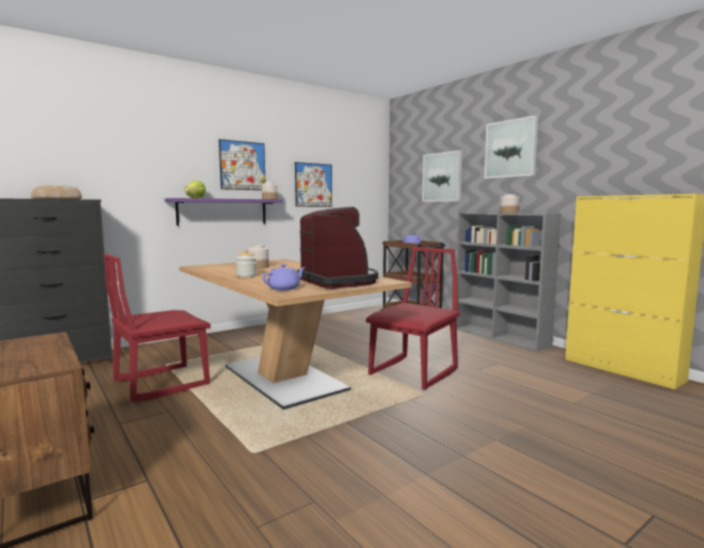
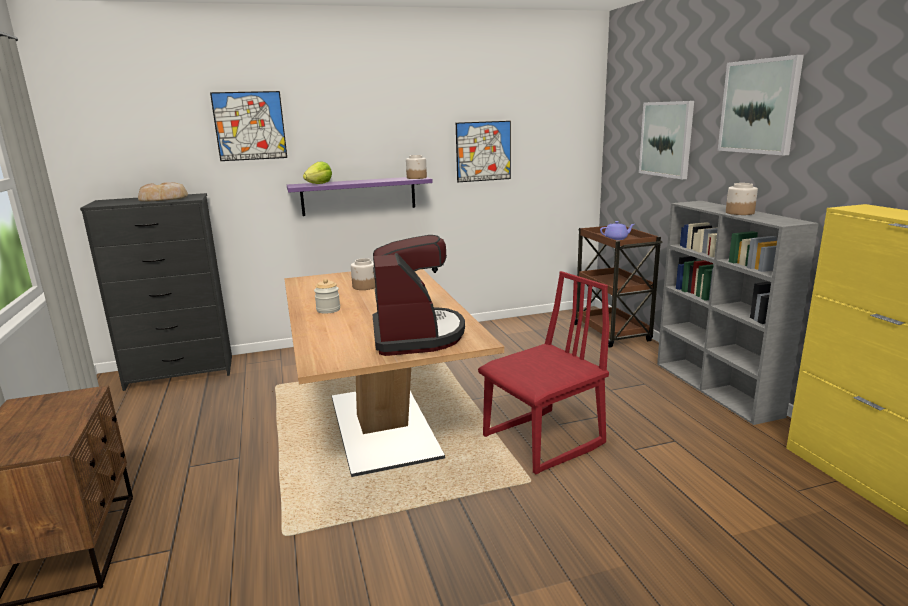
camera: 20 degrees right, 10 degrees up
(161, 383) = (256, 413): red chair -> none
(242, 165) = (383, 135): picture -> picture (250, 126)
(284, 288) = (334, 349): purple teapot -> none

